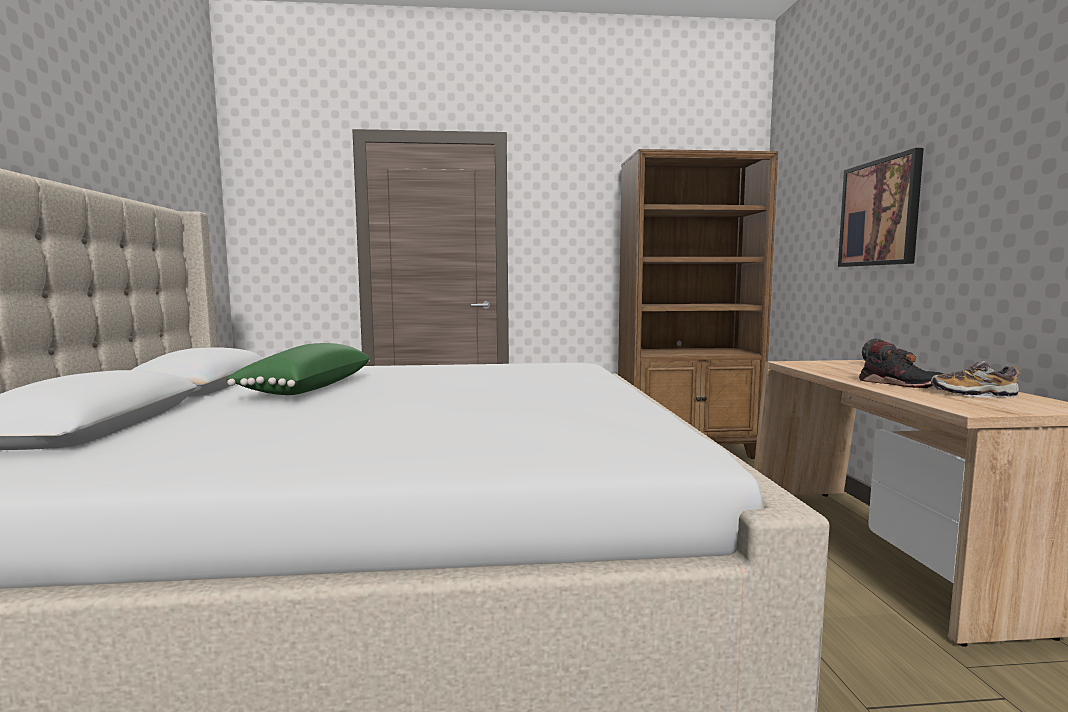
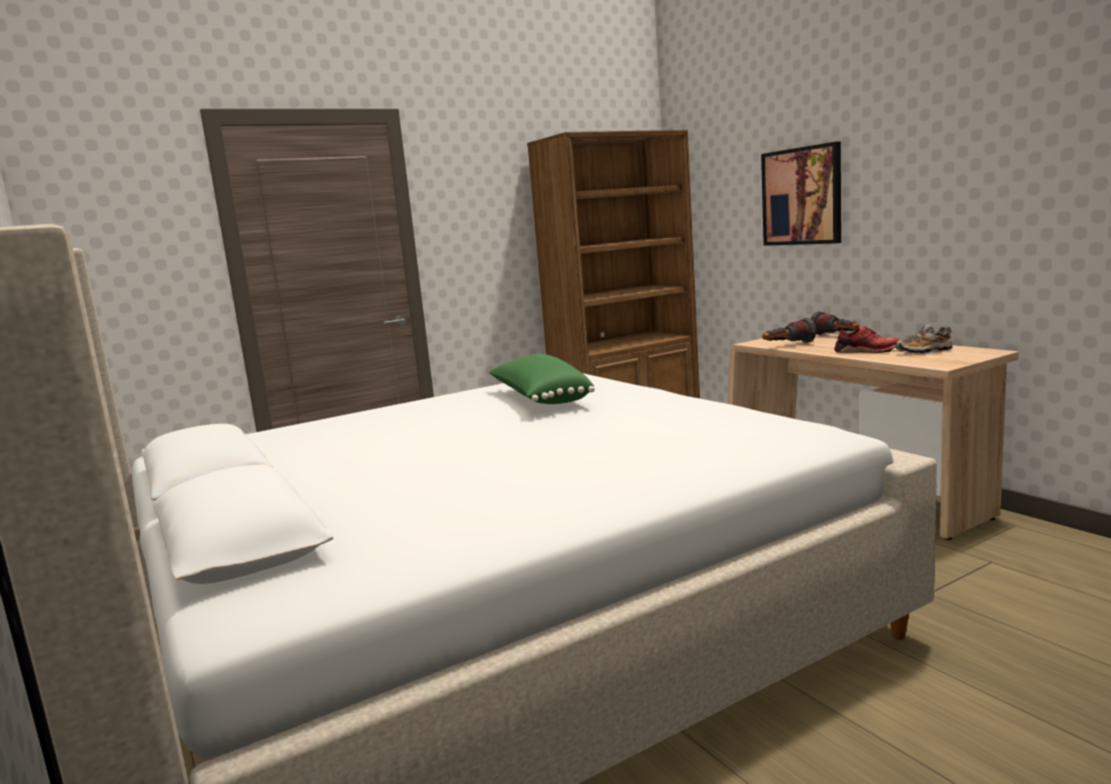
camera: 25 degrees left, 5 degrees up
(306, 389) = (357, 454): green pillow -> green pillow (540, 399)
(818, 368) = (787, 345): none -> flashlight
(898, 384) = (866, 351): black shoe -> red shoe

